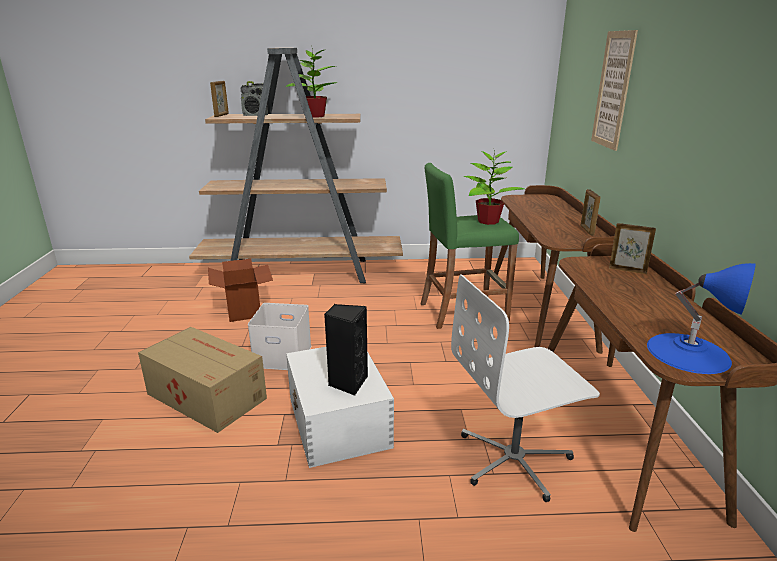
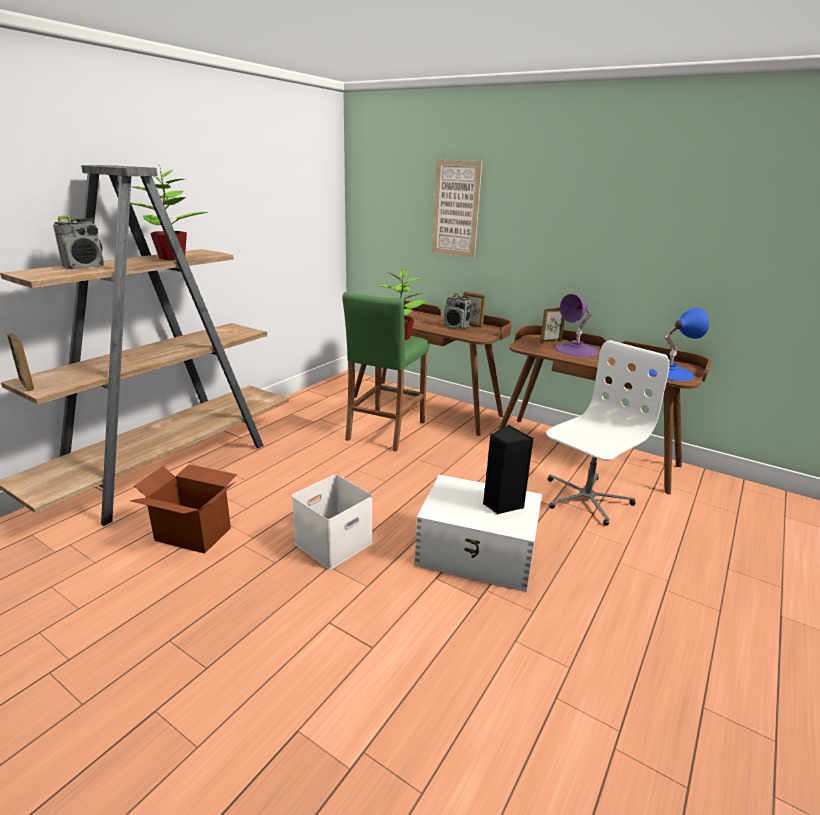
camera: 55 degrees left, 0 degrees up
(206, 395) = (345, 620): cardboard box -> none
(222, 115) = (29, 273): picture frame -> picture frame (27, 385)
(514, 459) = (585, 498): white office chair -> white office chair turned 150 degrees counterclockwise
(564, 227) = (456, 327): none -> radio
(634, 287) = (576, 350): none -> purple table lamp

